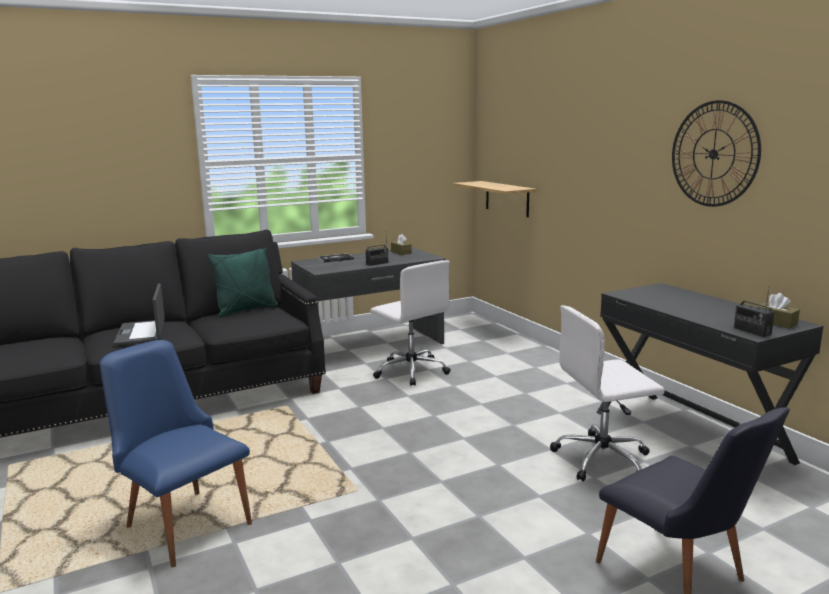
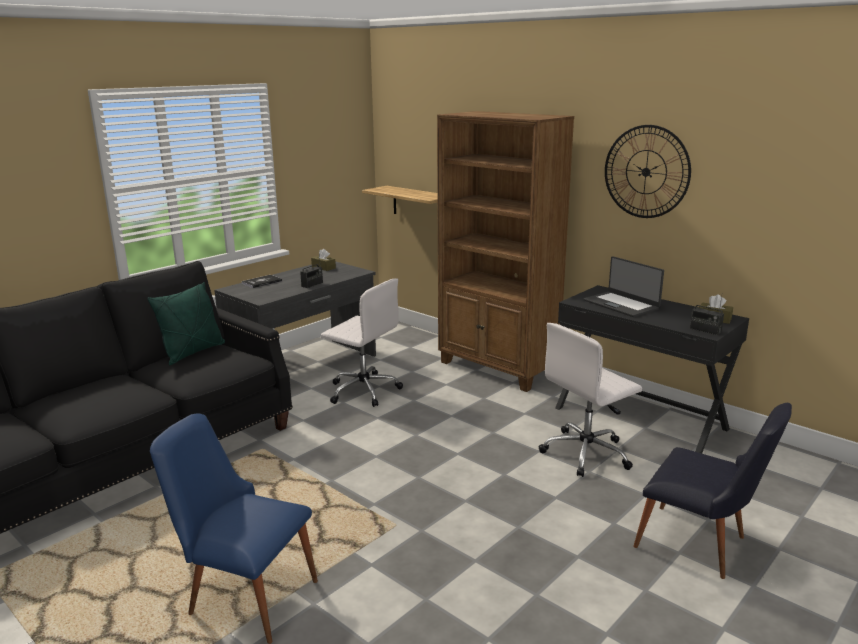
camera: 20 degrees left, 5 degrees up
(142, 333) = (98, 397): laptop -> laptop (621, 304)
(558, 369) = (497, 369): none -> brown bookcase

